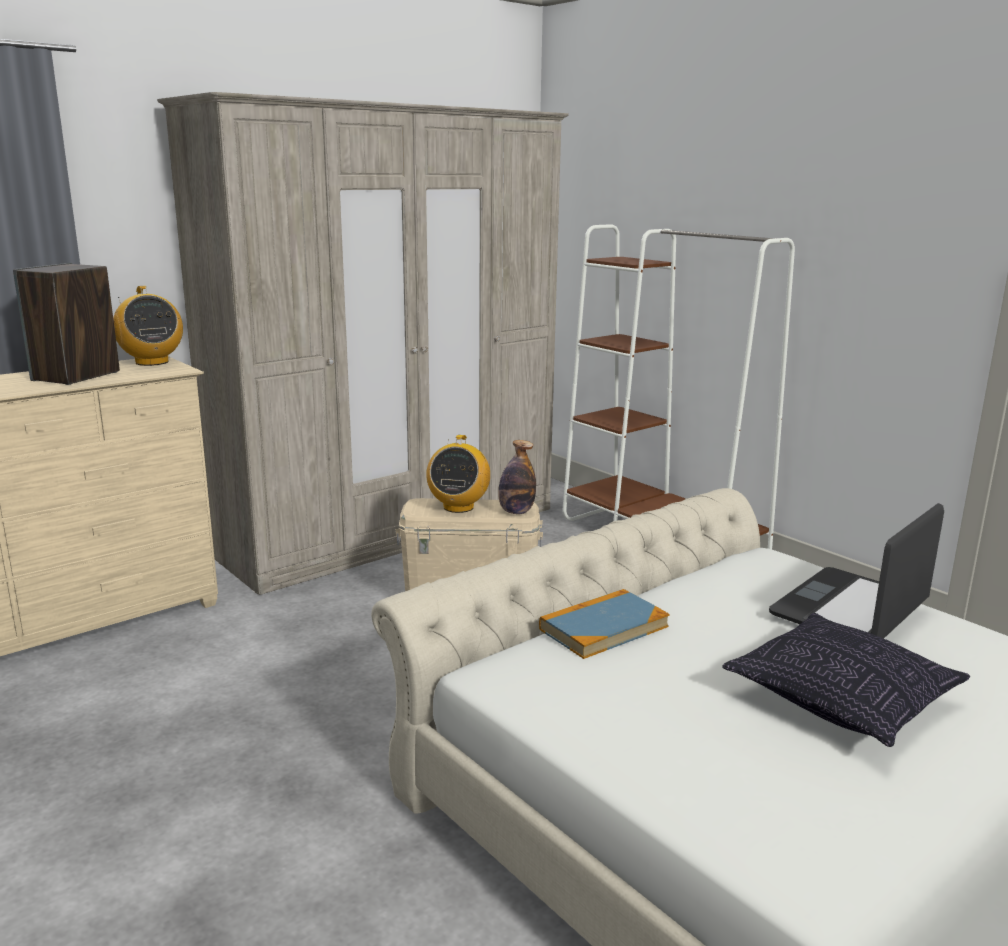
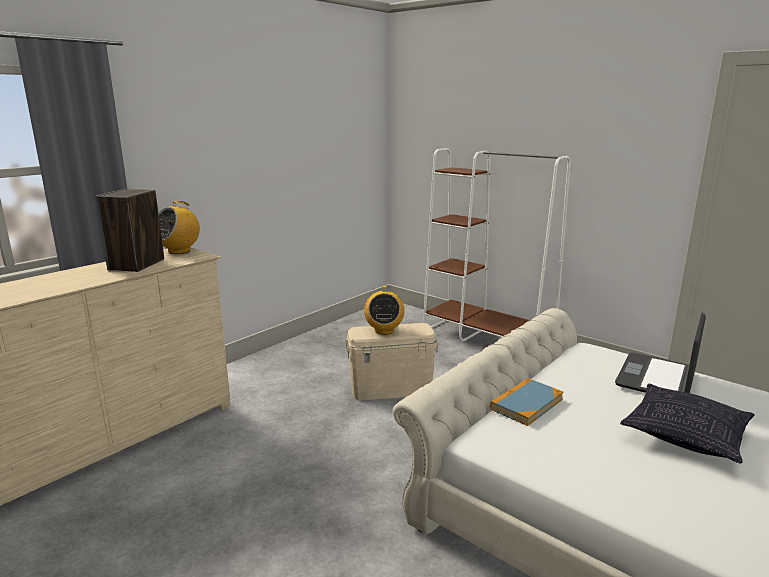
camera: 10 degrees left, 0 degrees up
(151, 362) = (179, 251): radio -> radio turned 75 degrees clockwise
(394, 531) = (321, 346): beige wardrobe -> none
(516, 511) = (421, 331): bottle -> none

